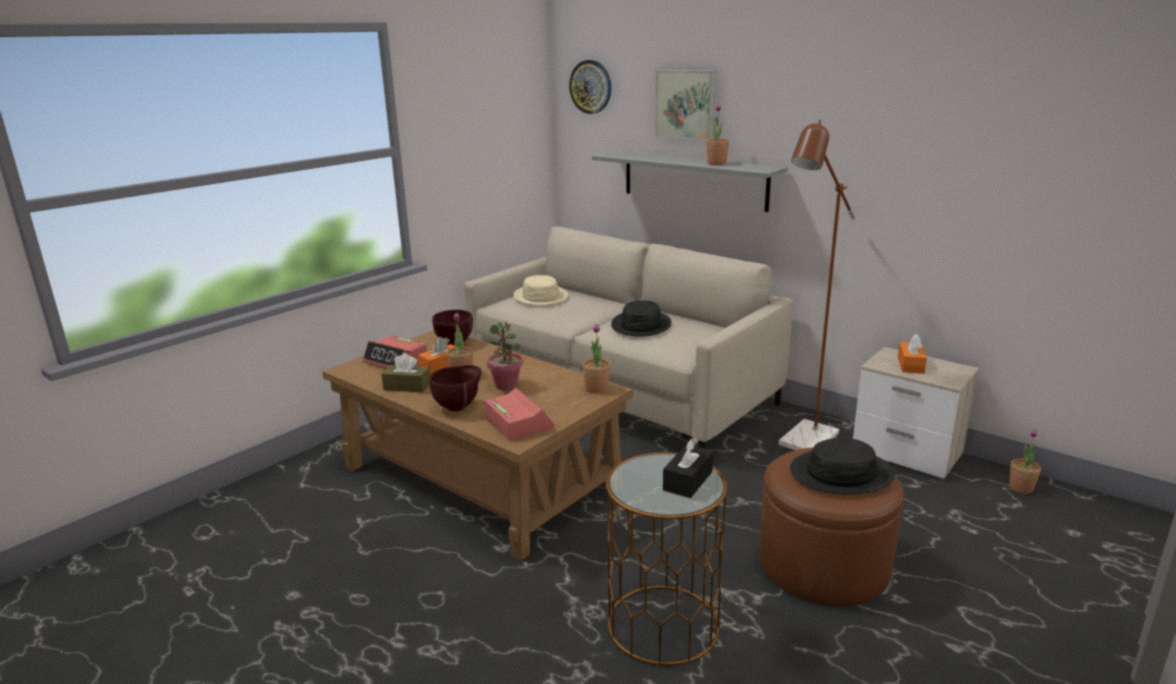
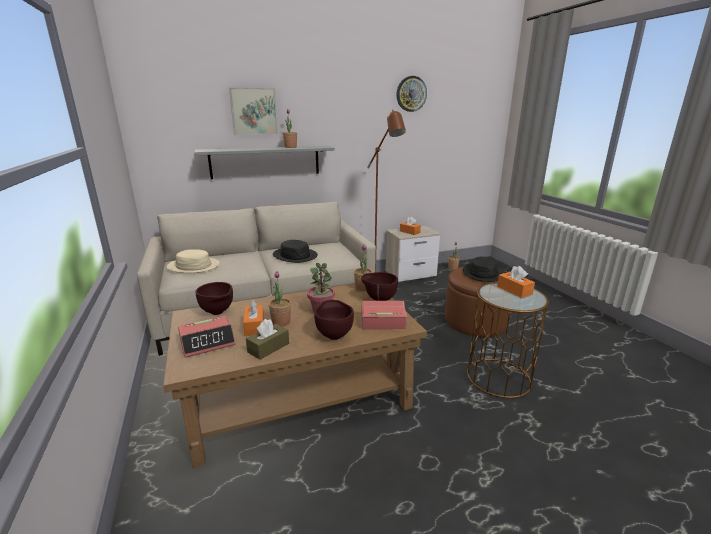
camera: 60 degrees left, 0 degrees up
(573, 406) = (379, 300): none -> brown bowl
(591, 87) = (162, 101): wall clock -> wall clock (411, 94)
(688, 481) = (514, 290): black tissue box -> orange tissue box

